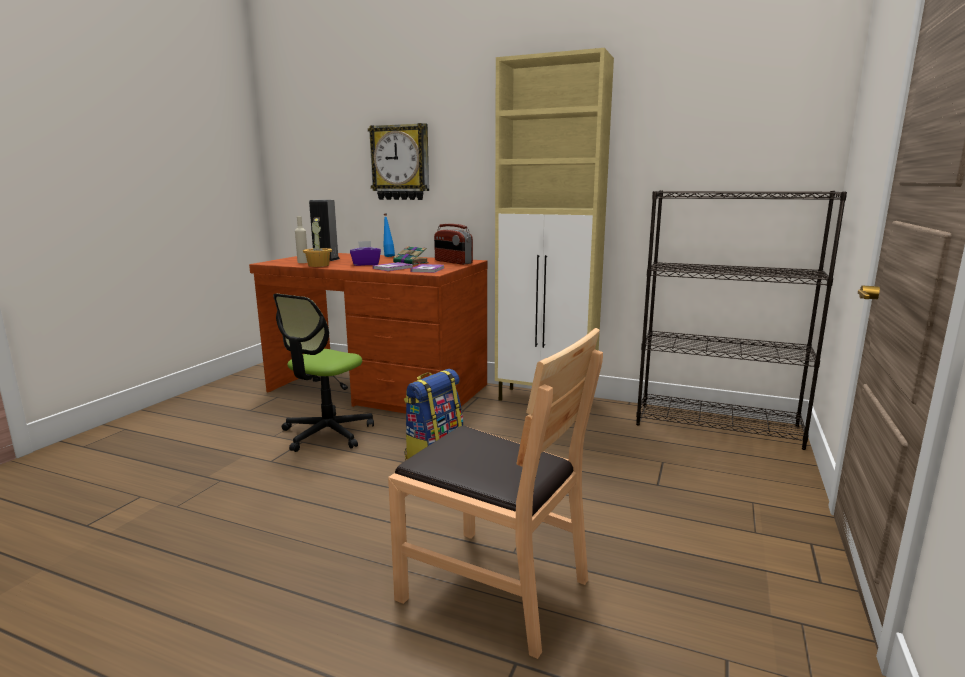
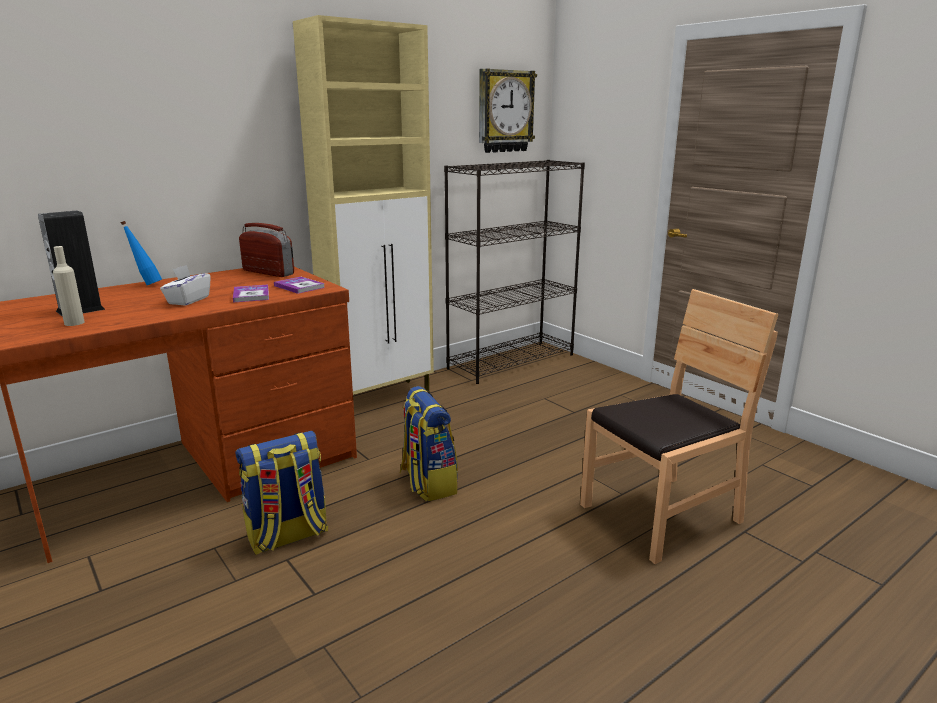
camera: 60 degrees left, 5 degrees up
(318, 265) = (131, 319): potted plant -> none
(327, 433) = (287, 536): office chair -> backpack
(365, 264) = (188, 300): purple tissue box -> white tissue box
(400, 163) = (131, 141): wall clock -> wall clock (505, 111)
(411, 263) = (230, 284): book -> none
(453, 262) = (268, 272): radio -> radio turned 135 degrees counterclockwise

